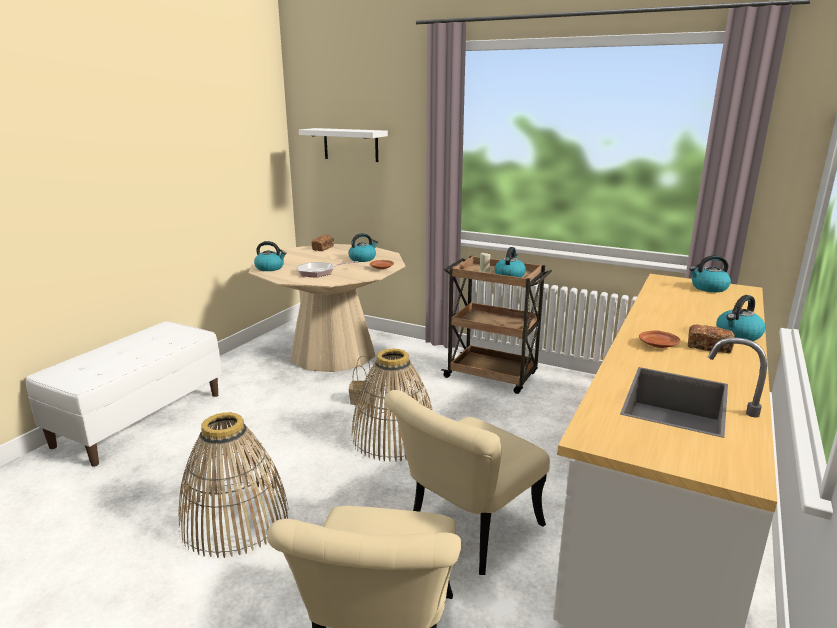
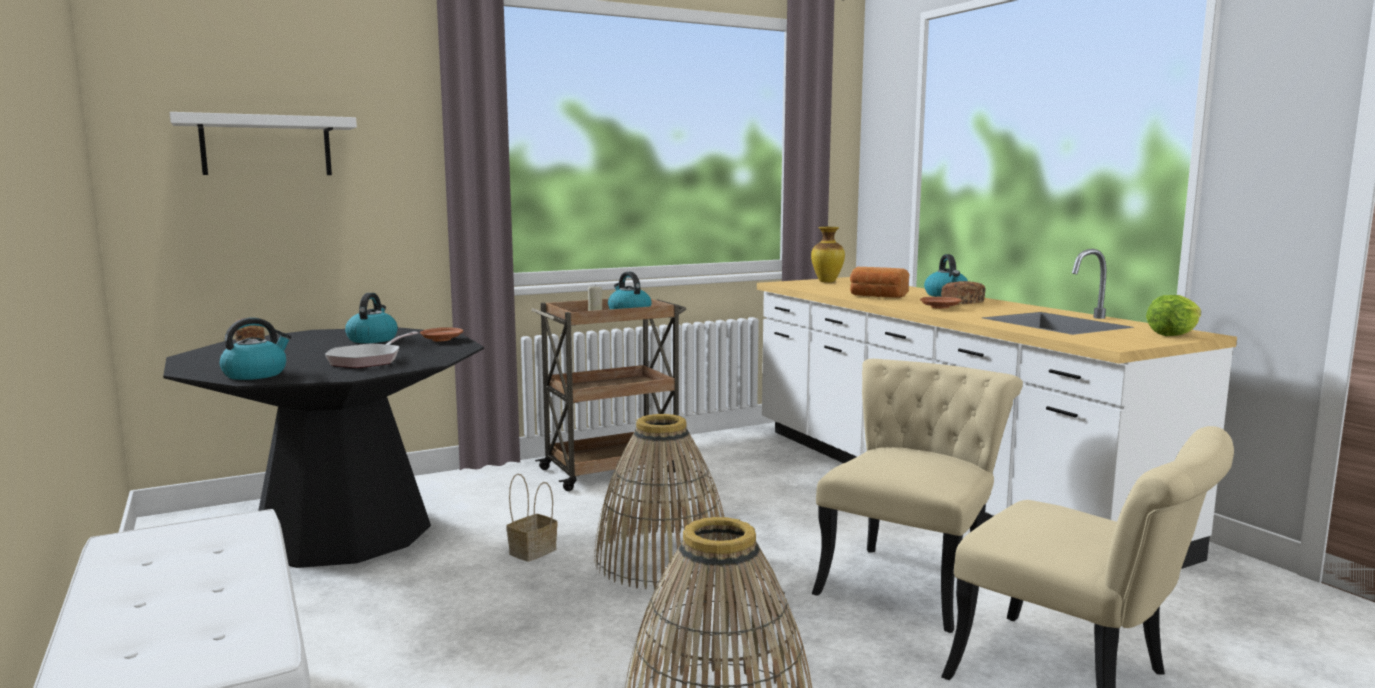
camera: 55 degrees left, 10 degrees down
(332, 353) = (343, 531): beige dining table -> black dining table
(466, 533) = (910, 579): beige chair -> beige chair turned 135 degrees counterclockwise
(666, 316) = (877, 297): none -> bread
(708, 288) = (827, 282): kettle -> vase
(709, 461) = (1172, 334): none -> lettuce

